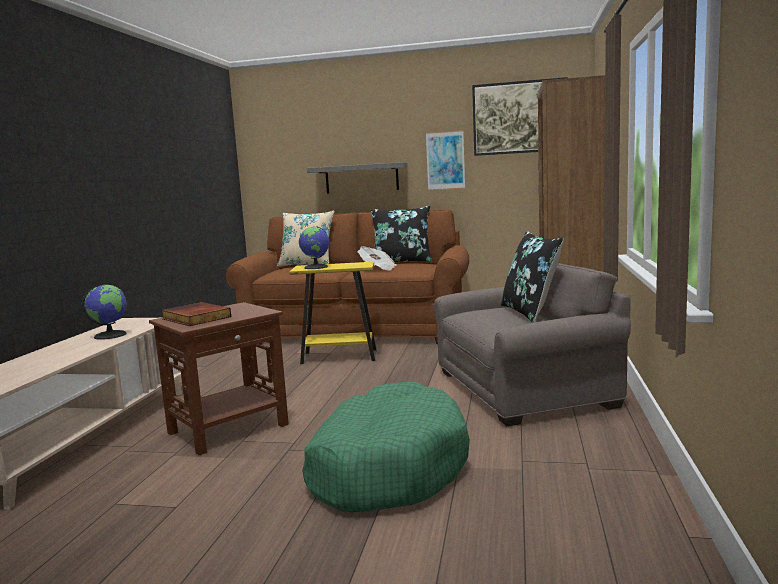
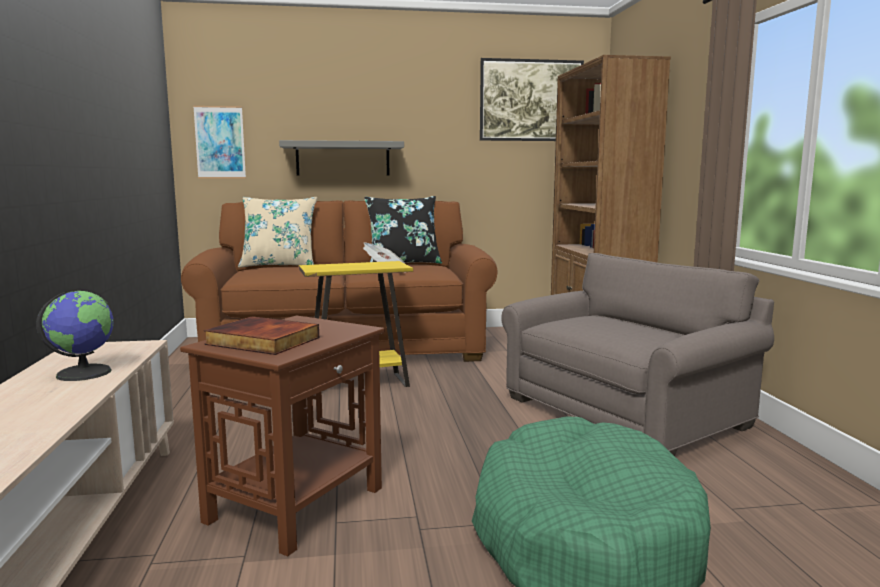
camera: 20 degrees left, 0 degrees up
(316, 267) = (335, 267): globe -> none
(445, 160) = (446, 143): picture -> picture (220, 142)
(530, 312) = (632, 321): black pillow -> none

